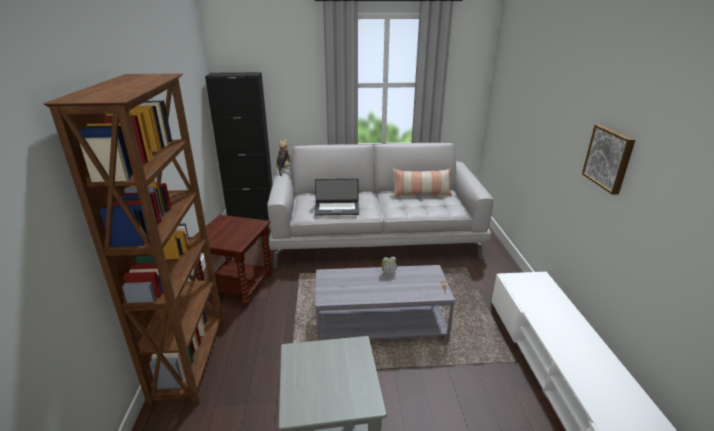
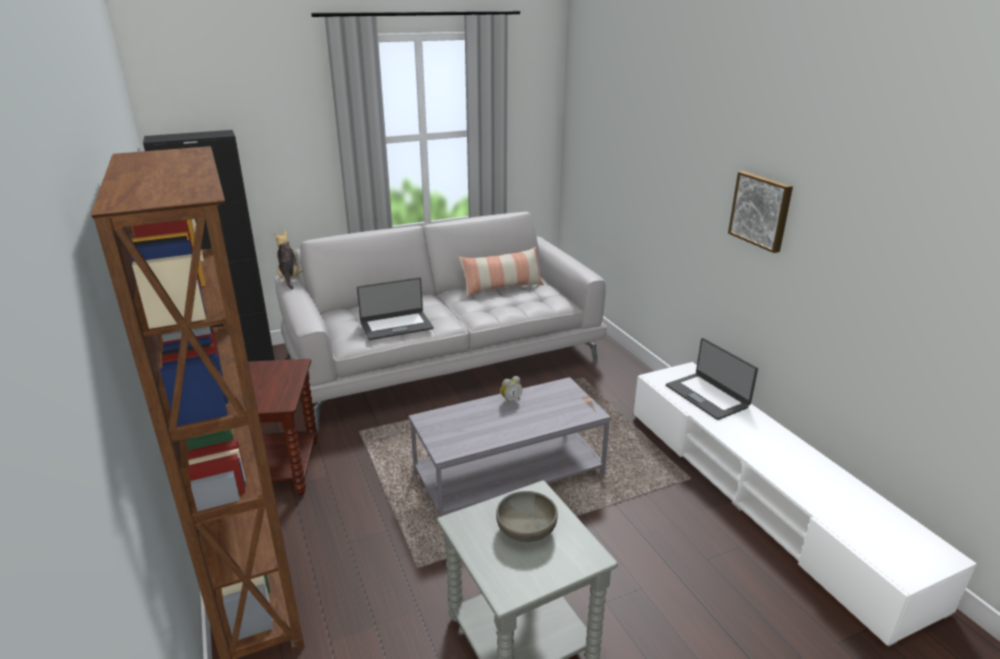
camera: 20 degrees left, 0 degrees up
(335, 369) = (526, 530): none -> grey bowl
(546, 300) = (707, 396): none -> laptop

